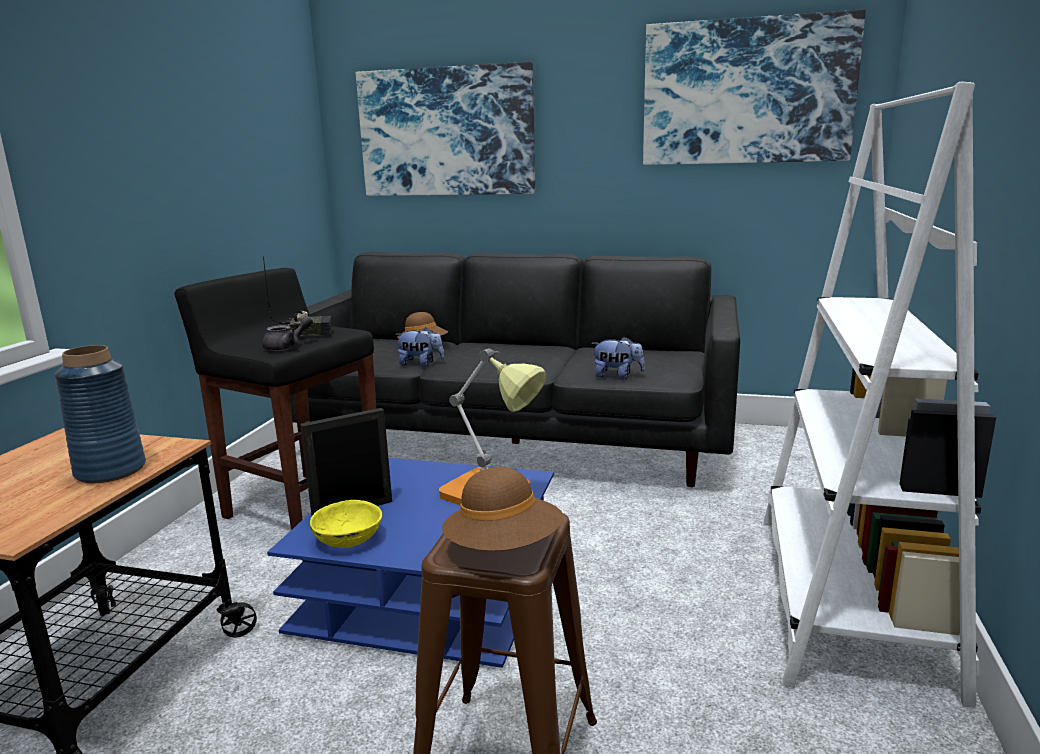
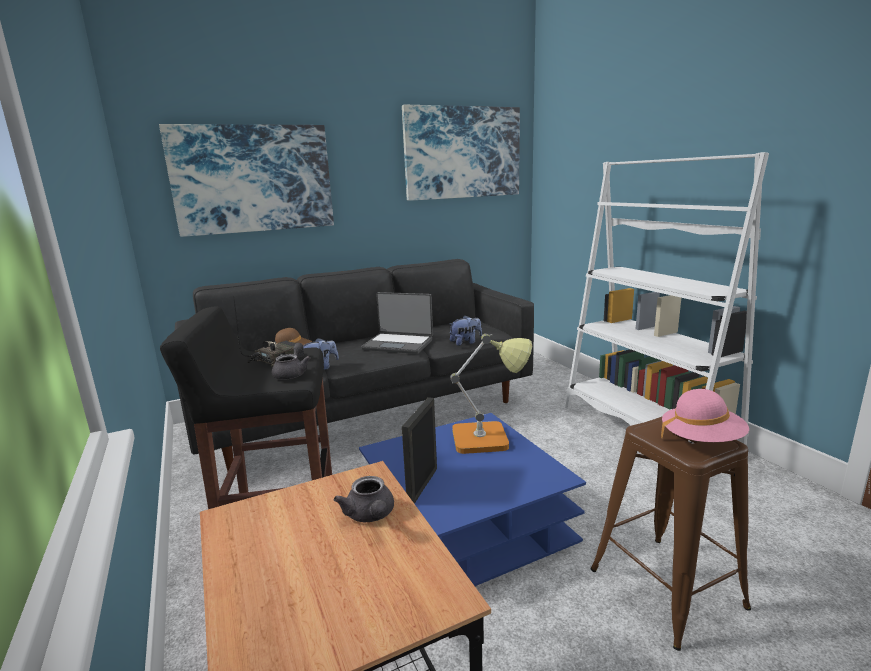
camera: 40 degrees left, 0 degrees up
(110, 471) = (370, 516): blue vase -> grey teapot
(347, 539) = (459, 504): yellow bowl -> none
(504, 548) = (701, 440): brown hat -> pink hat
(541, 359) = (398, 344): none -> laptop

